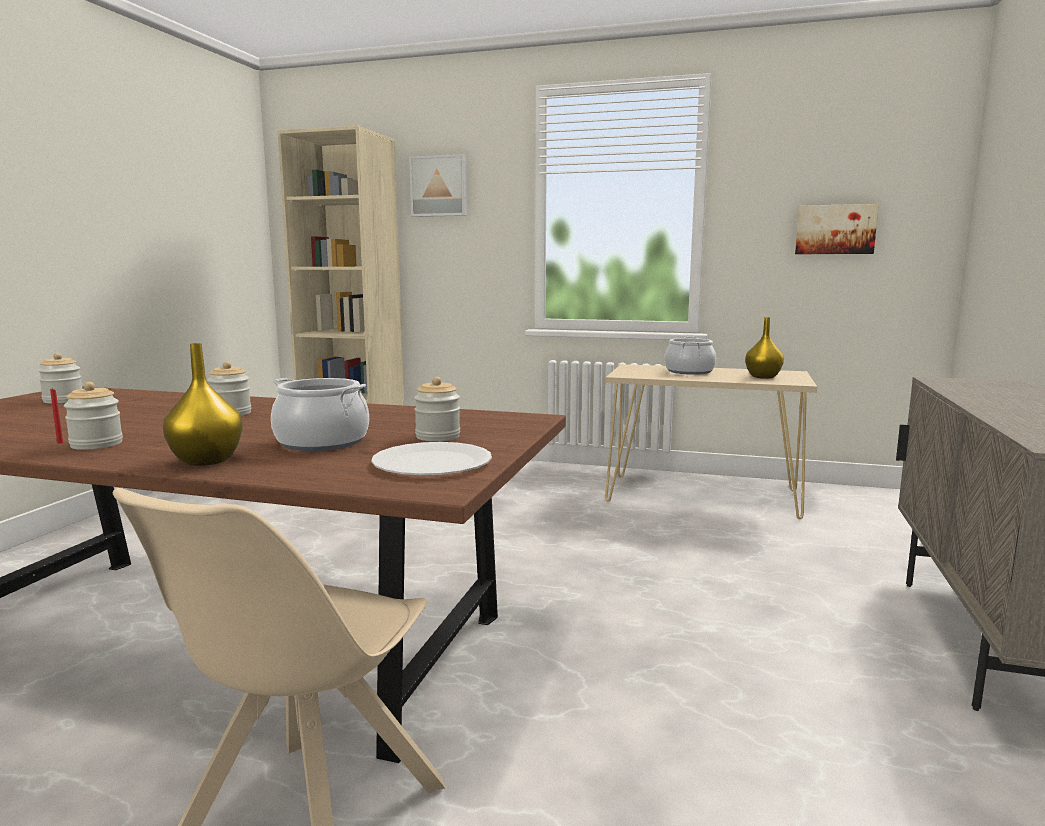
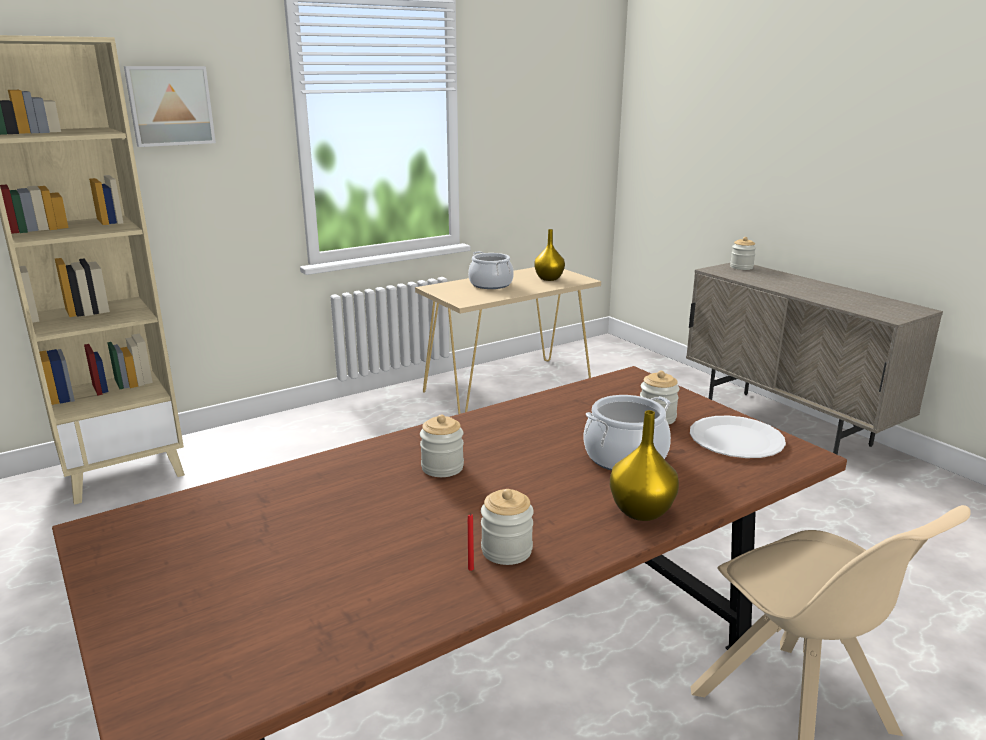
camera: 50 degrees left, 10 degrees up
(63, 400) = (184, 543): jar -> jar (741, 267)
(835, 229) = (548, 143): picture -> none

